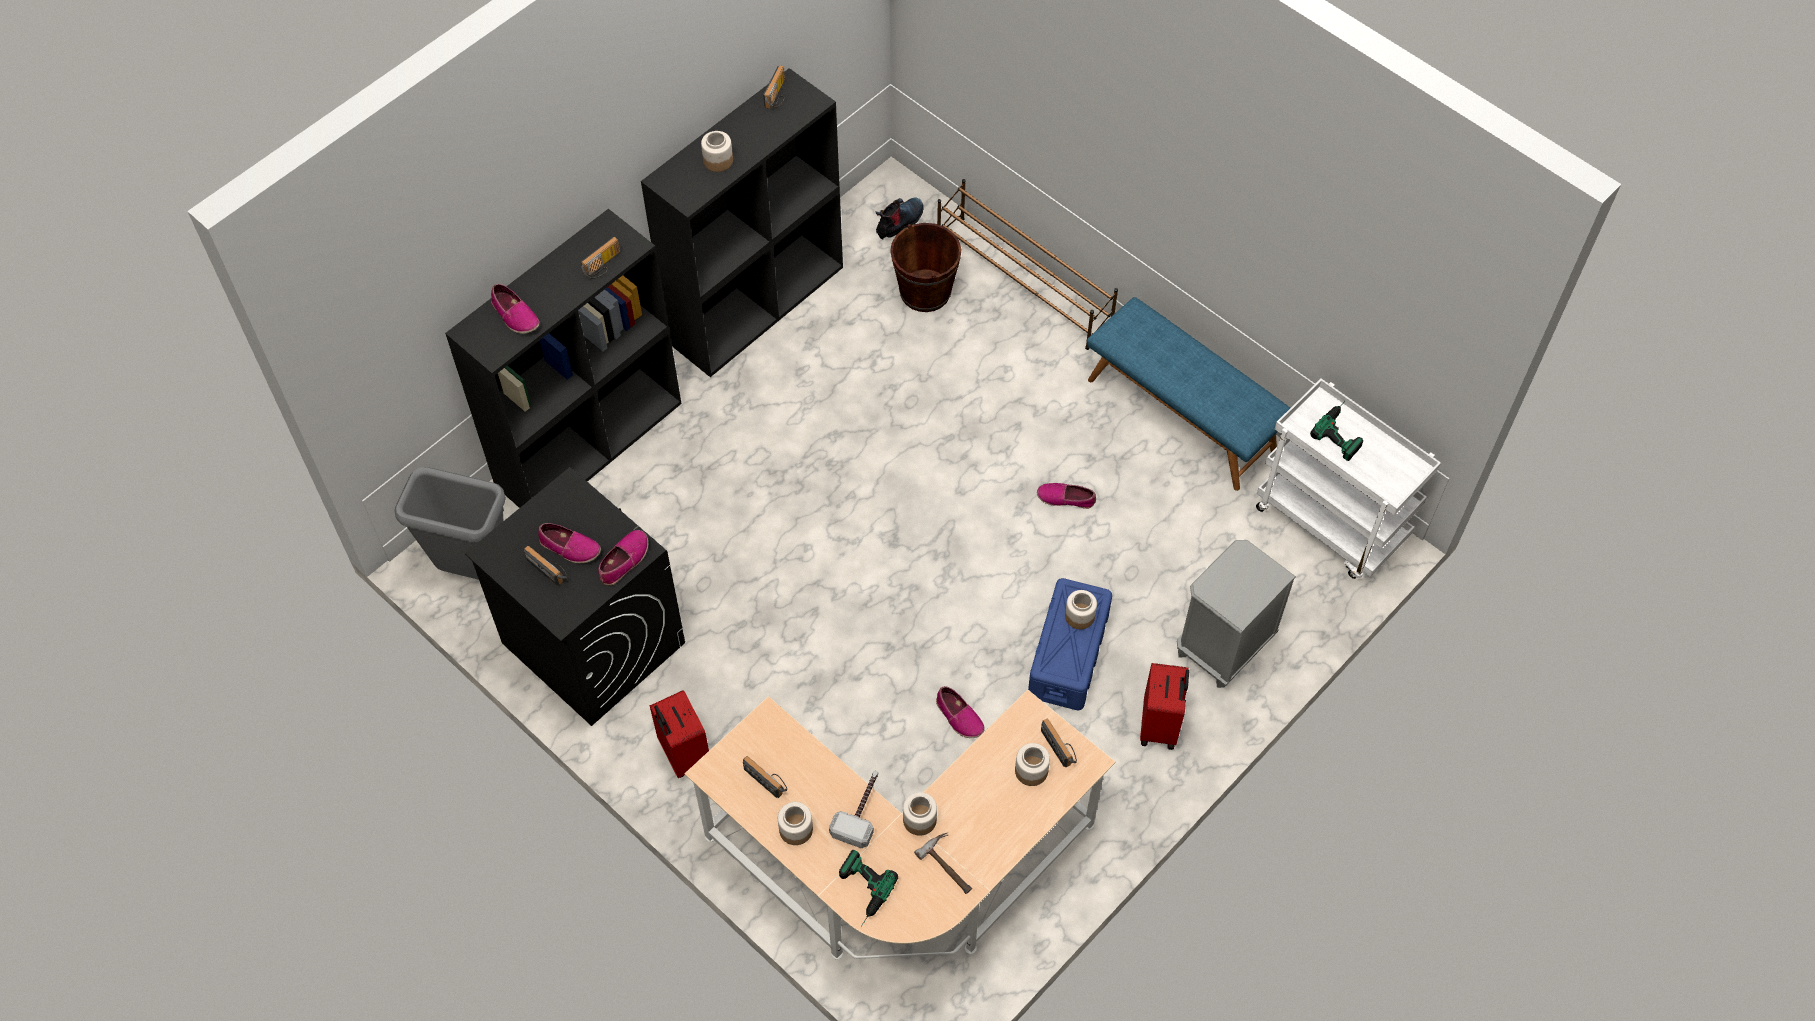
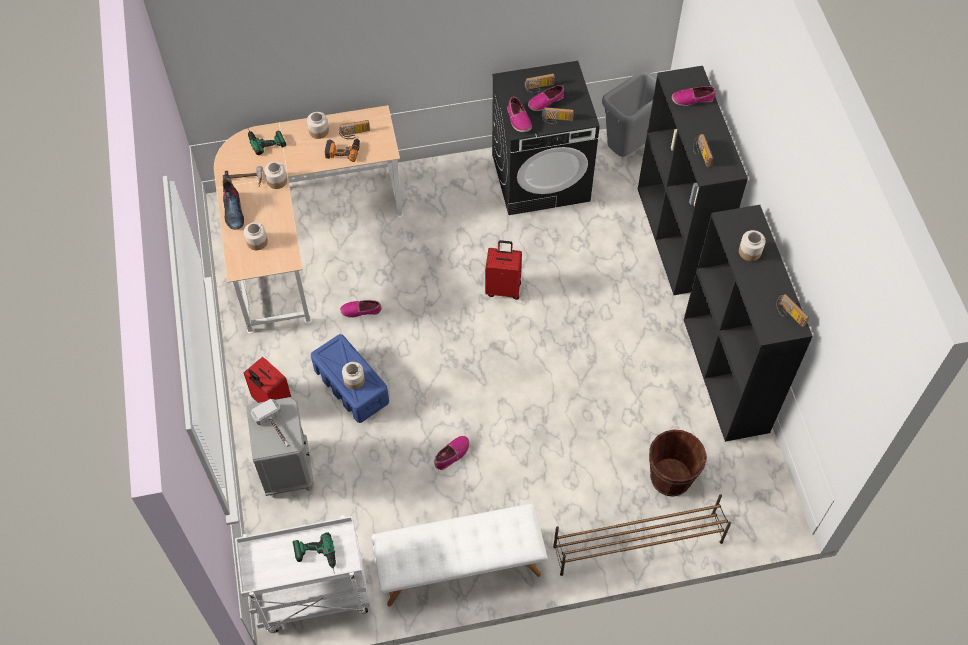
camera: 125 degrees right, 0 degrees up
(683, 754) = (444, 182): red suitcase -> red suitcase (503, 288)
(807, 774) = (343, 151): none -> power drill
(861, 809) = (304, 161): hammer -> hammer (275, 428)
(900, 222) = (743, 500): boot -> boot (233, 211)
(1060, 746) = (257, 262): radio -> radio (557, 120)
(1182, 414) = (460, 567): blue bench -> white bench

